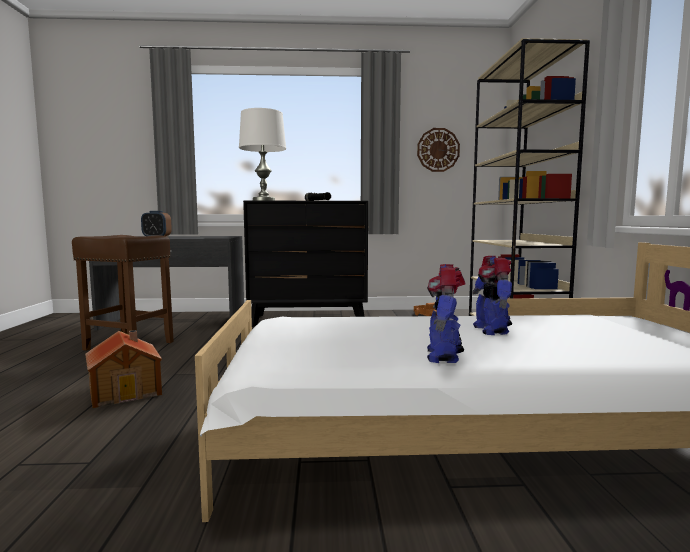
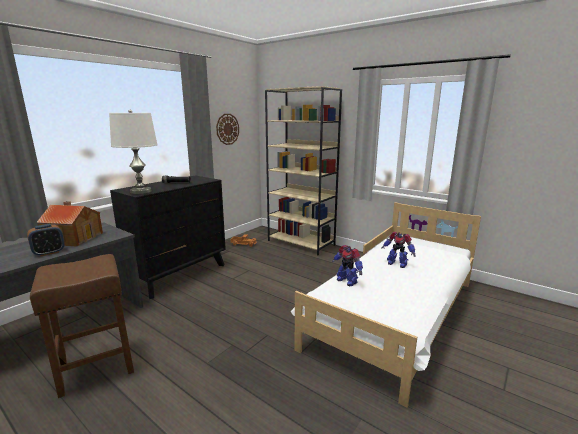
camera: 50 degrees left, 10 degrees up
(126, 390) = (210, 393): toy house -> toy house (74, 238)
(444, 355) = (425, 287): toy robot -> toy robot (347, 281)

